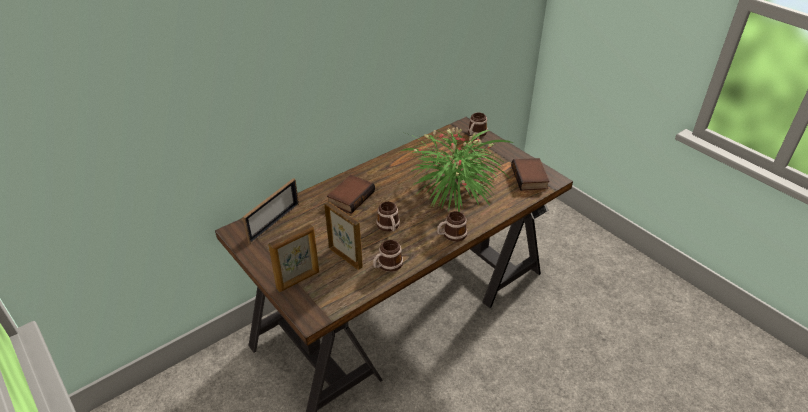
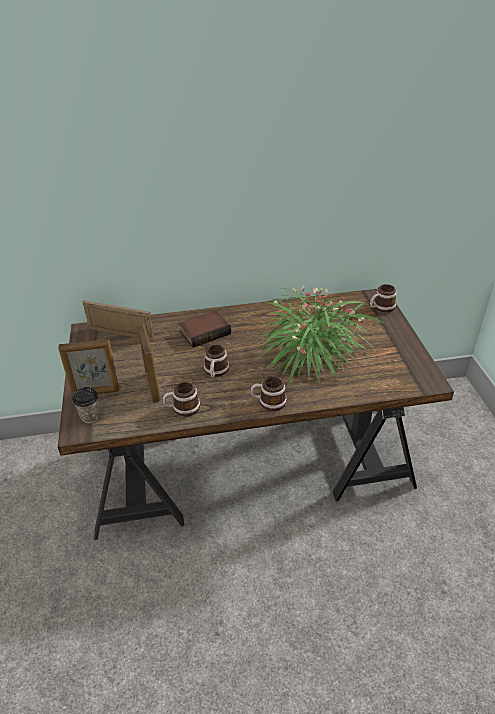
camera: 30 degrees right, 0 degrees up
(274, 223) = (121, 333): picture frame -> picture frame turned 135 degrees counterclockwise
(312, 302) = (90, 416): none -> cup
(530, 178) = (404, 372): book -> none

